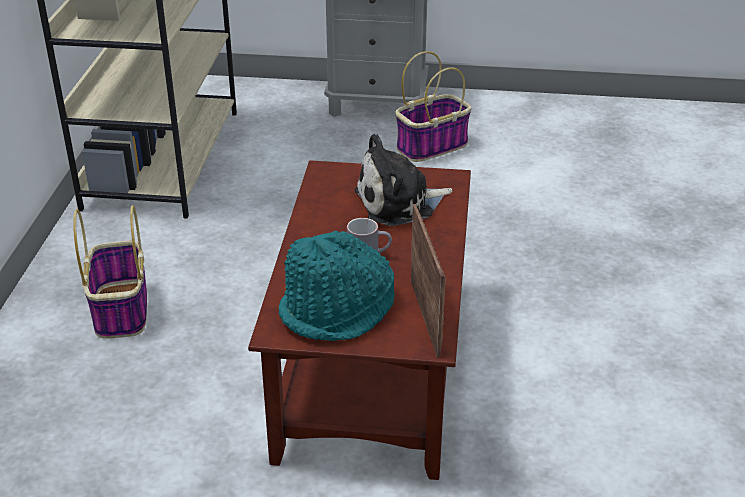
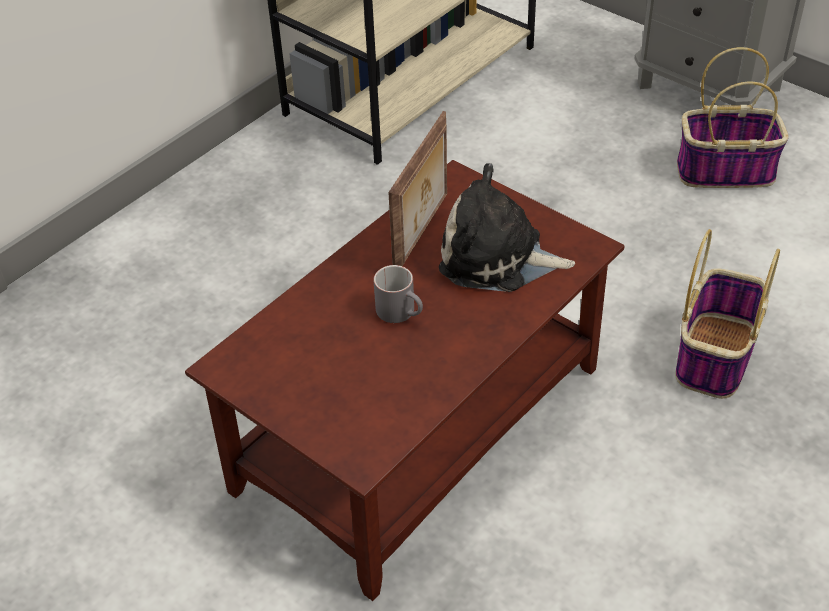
camera: 35 degrees right, 10 degrees up
(120, 309) = (233, 248): basket -> basket (715, 354)
(338, 311) = (305, 369): turquoise hat -> none
(426, 317) = (387, 422): picture frame -> picture frame (423, 234)

